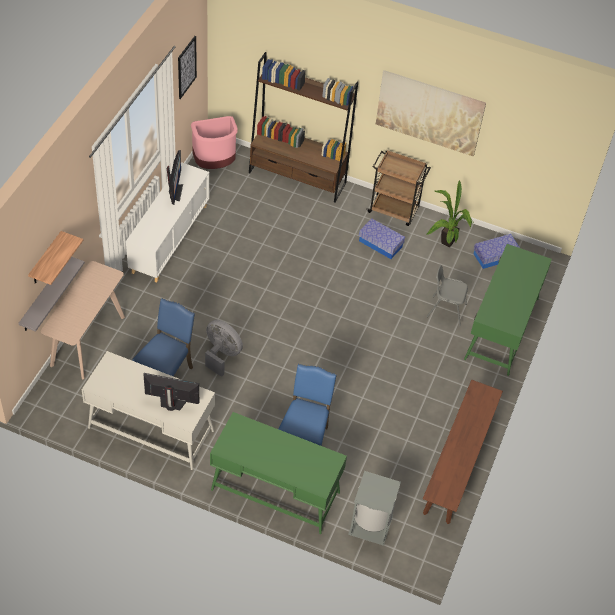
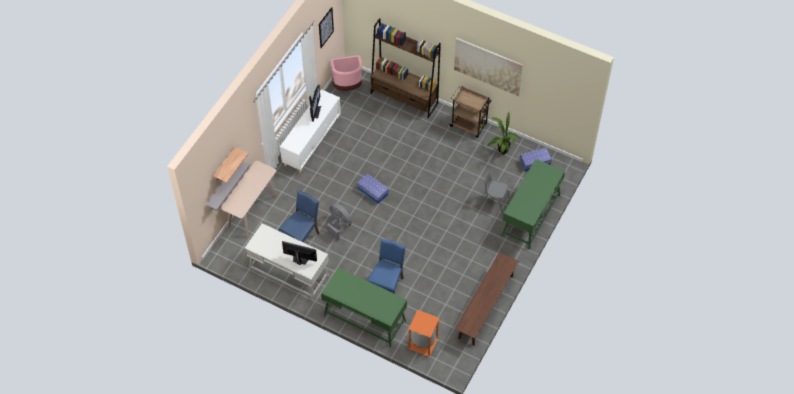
camera: 10 degrees right, 5 degrees up
(369, 525) = (422, 343): grey trash can -> orange trash can
(380, 244) = (456, 150): storage box -> storage box (373, 191)

